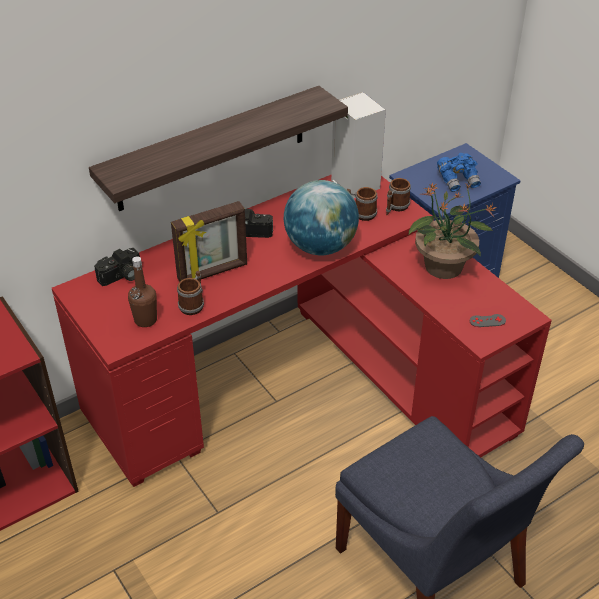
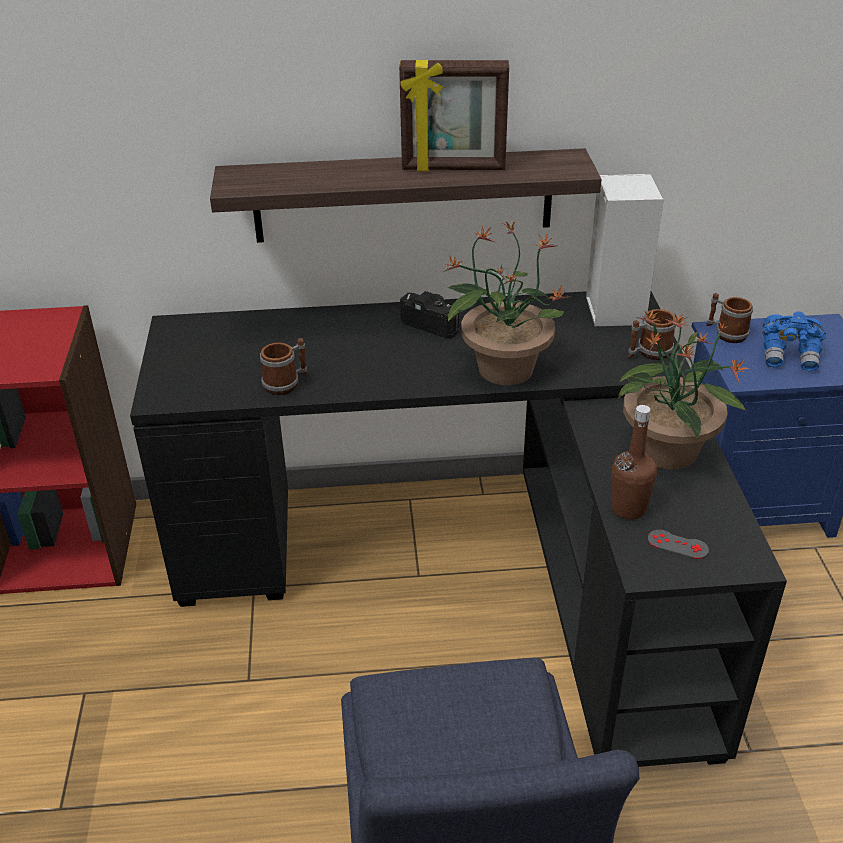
camera: 30 degrees right, 5 degrees down
(122, 277) = (235, 328): camera -> none
(145, 320) = (216, 382): brown bottle -> brown bottle (628, 508)
(213, 273) = (342, 356): picture frame -> picture frame (453, 168)
(304, 384) = (468, 569): red desk -> black desk
(320, 246) = (504, 368): globe -> potted plant
(360, 214) = (592, 346): mug -> mug (725, 333)

